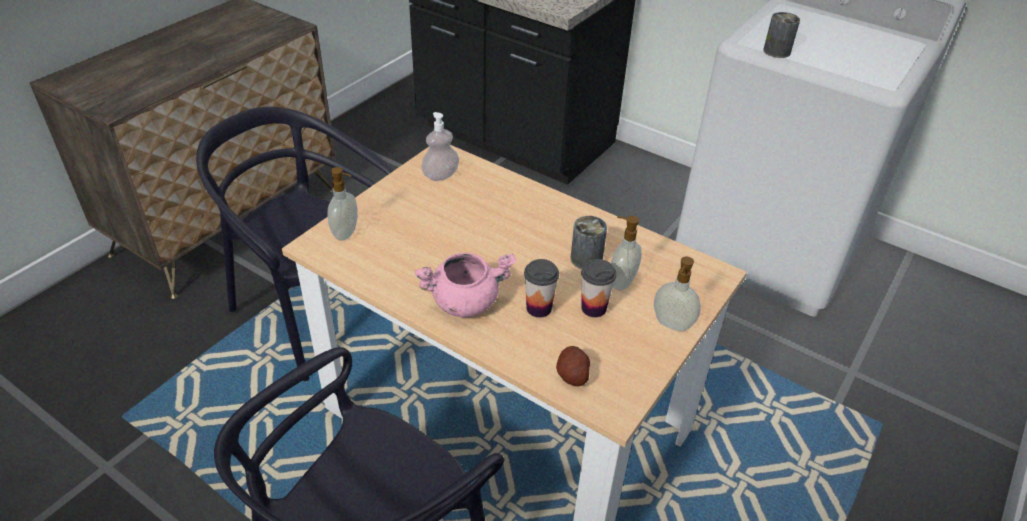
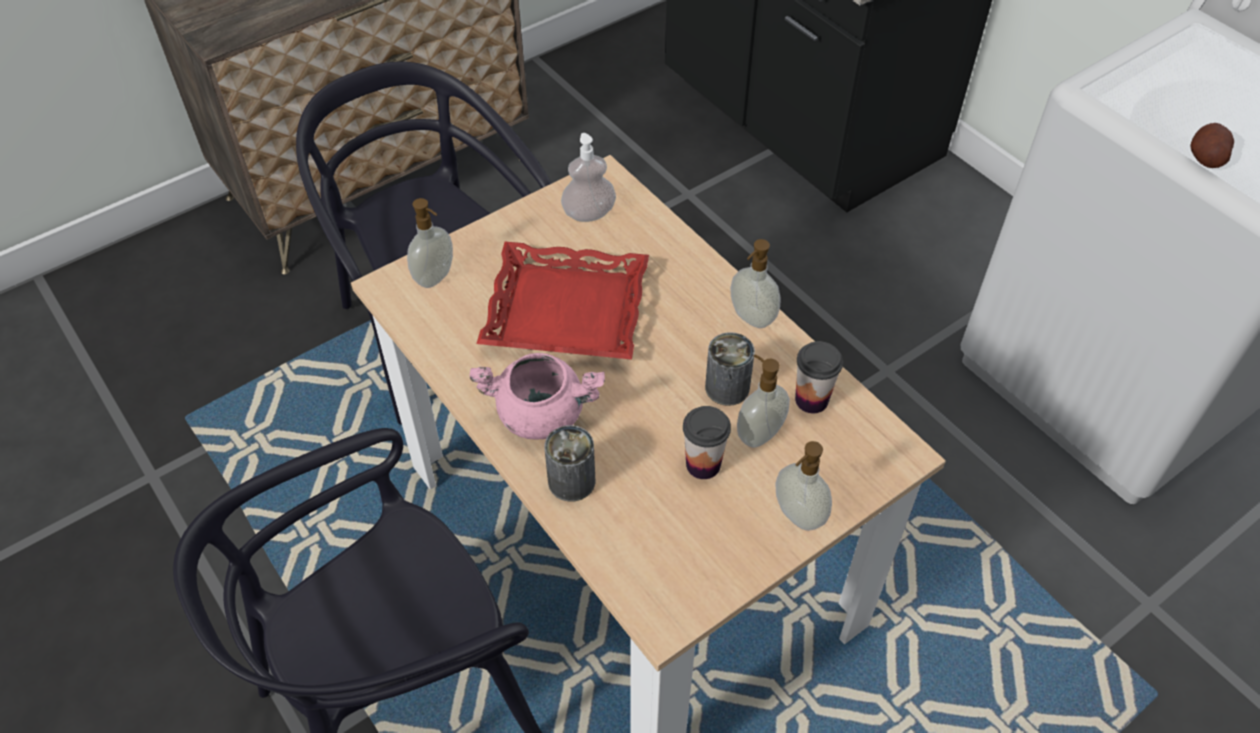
camera: 20 degrees right, 10 degrees up
(452, 236) = (565, 312): none -> red tray
(539, 308) = (631, 447): cup -> cup (811, 400)
(572, 375) = (631, 555): potato -> potato (1205, 158)
(581, 216) = (751, 318): none -> soap dispenser
(776, 51) = (1139, 116): can -> can (571, 481)

